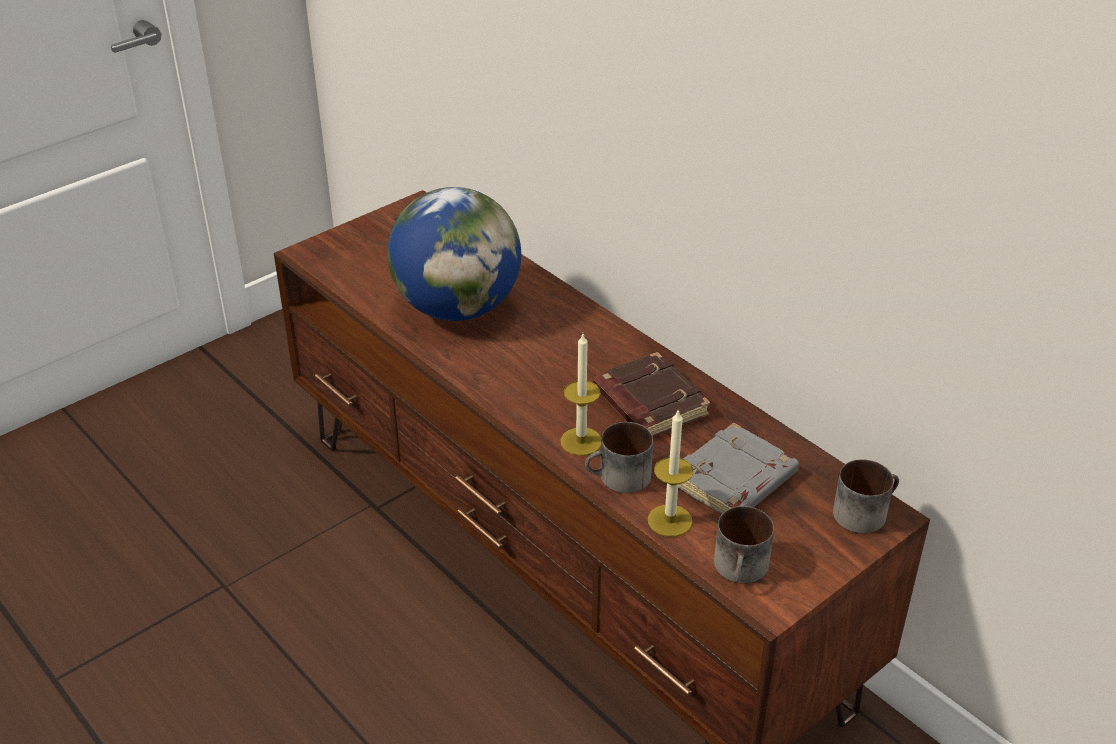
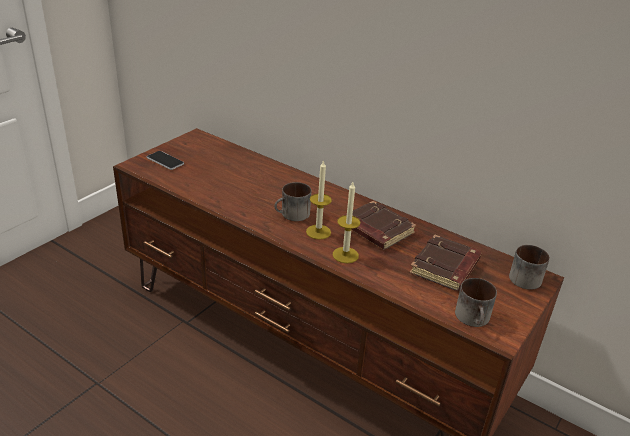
camera: 15 degrees left, 5 degrees down
(355, 249) = (165, 161): none -> phone
(457, 308) = (240, 188): globe -> none
(619, 479) = (377, 274): mug -> mug (292, 215)
(669, 520) = (418, 295): candle -> candle (318, 232)
(734, 481) = (445, 268): grey book -> brown book

